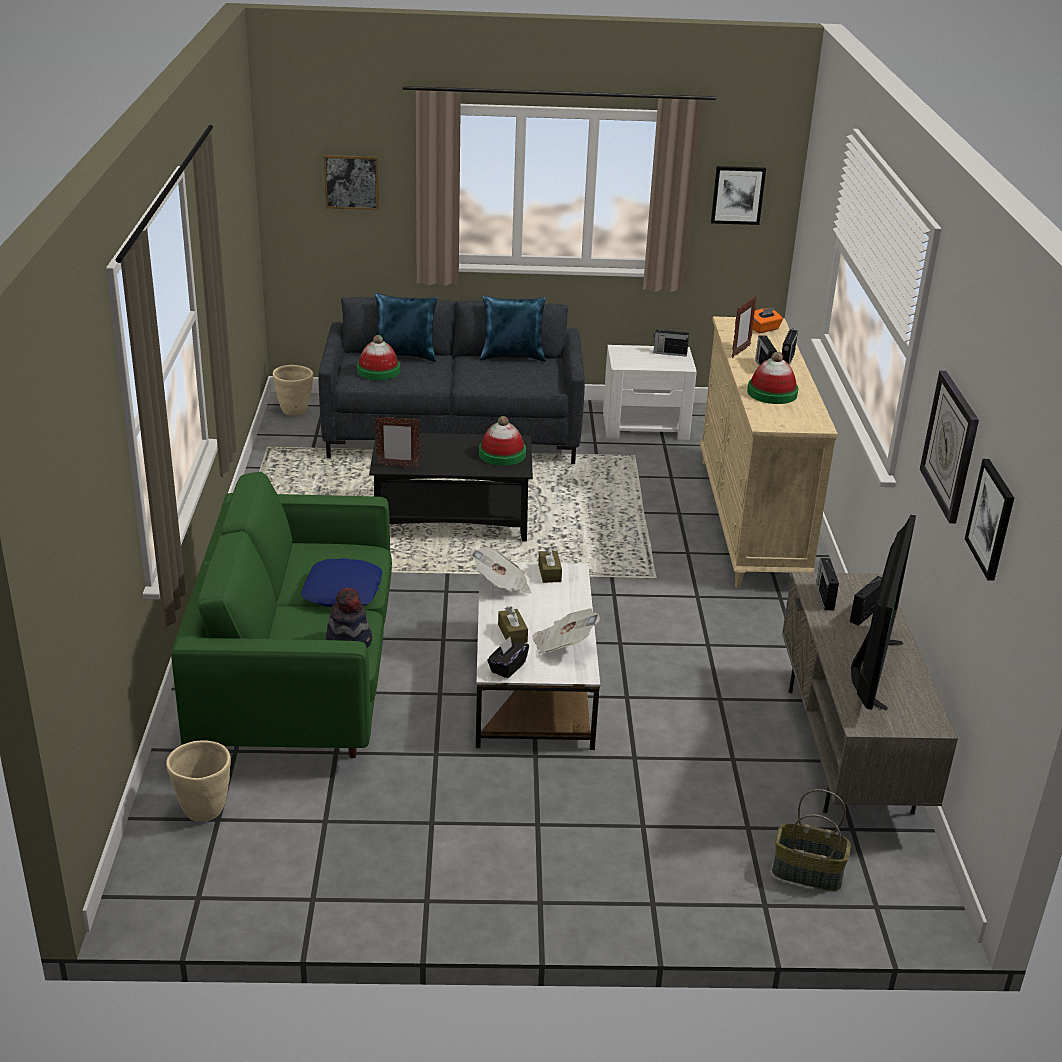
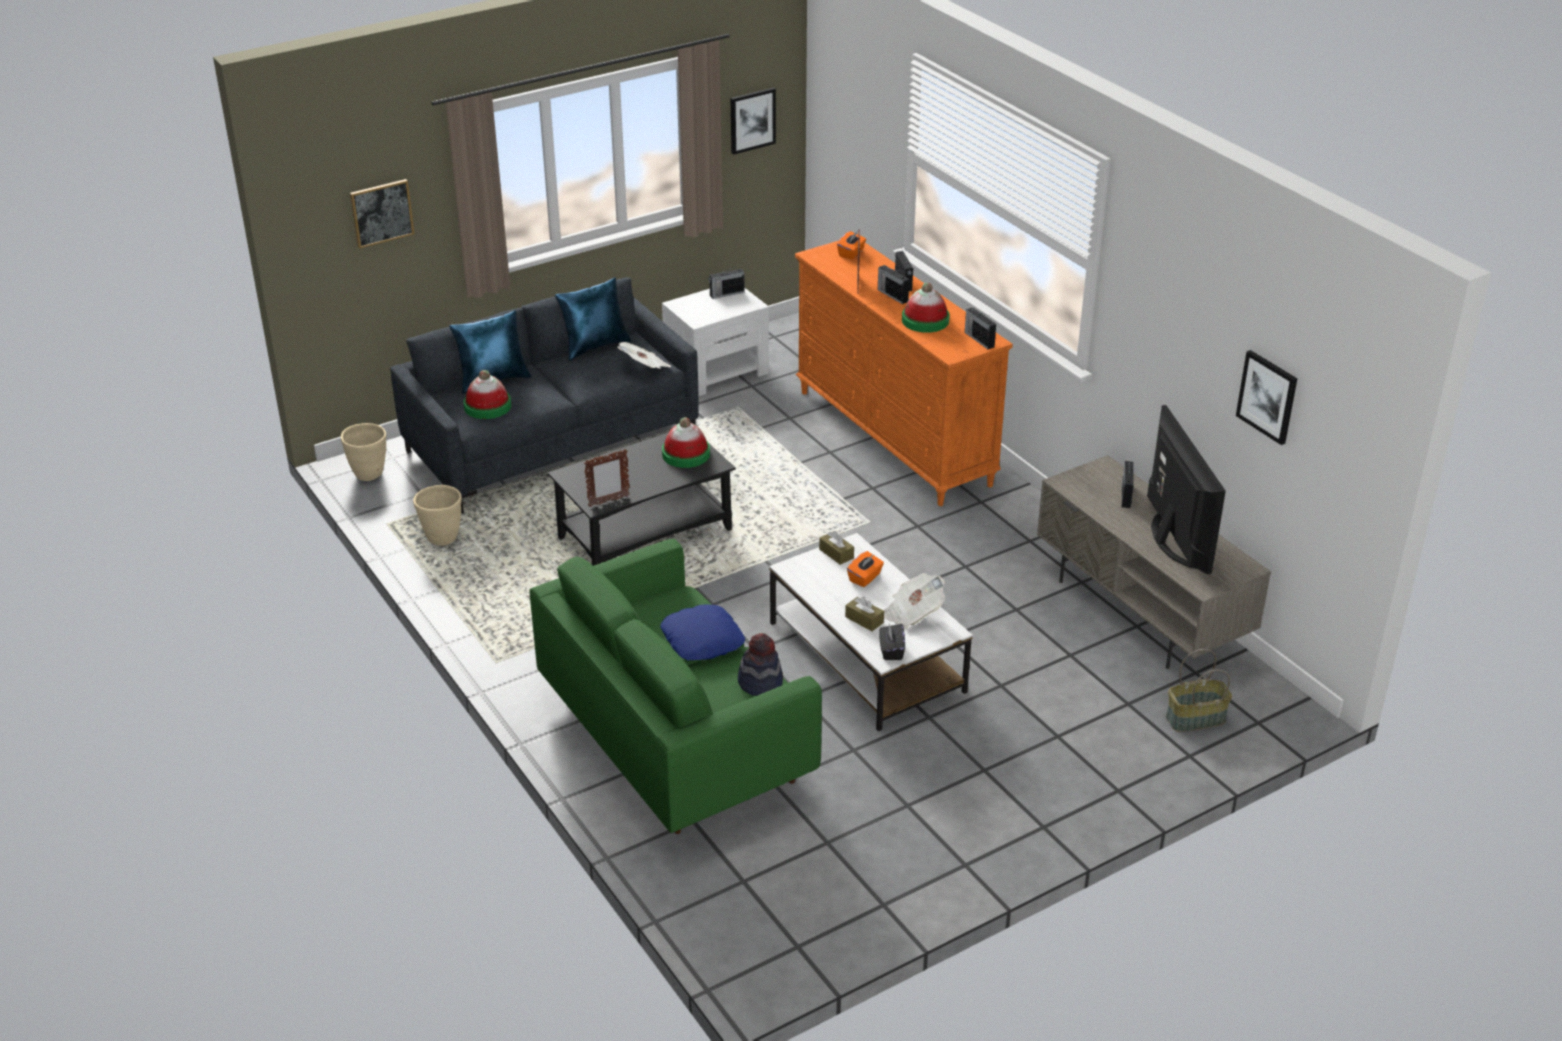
camera: 30 degrees left, 5 degrees up
(203, 810) = (723, 879): beige planter -> beige planter (442, 538)
(501, 585) = (810, 580): newspaper -> newspaper (644, 368)
(553, 601) = (865, 578): none -> orange tissue box
(750, 521) = (894, 438): beige dresser -> orange dresser
(825, 596) = (1085, 492): radio -> radio (979, 339)
(951, 446) = (1185, 341): wall clock -> none

